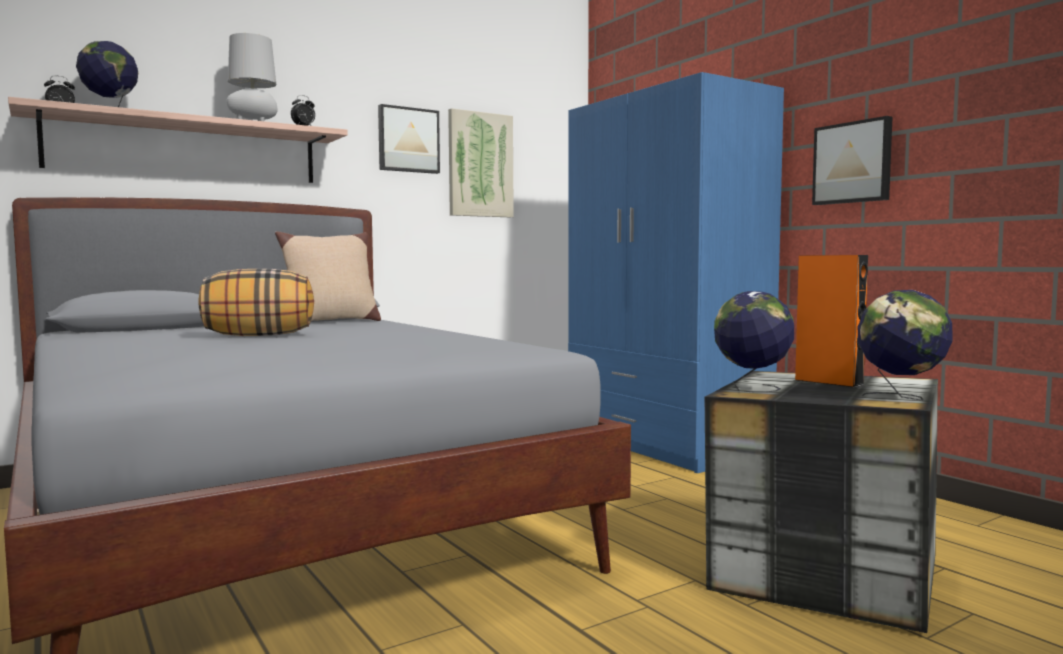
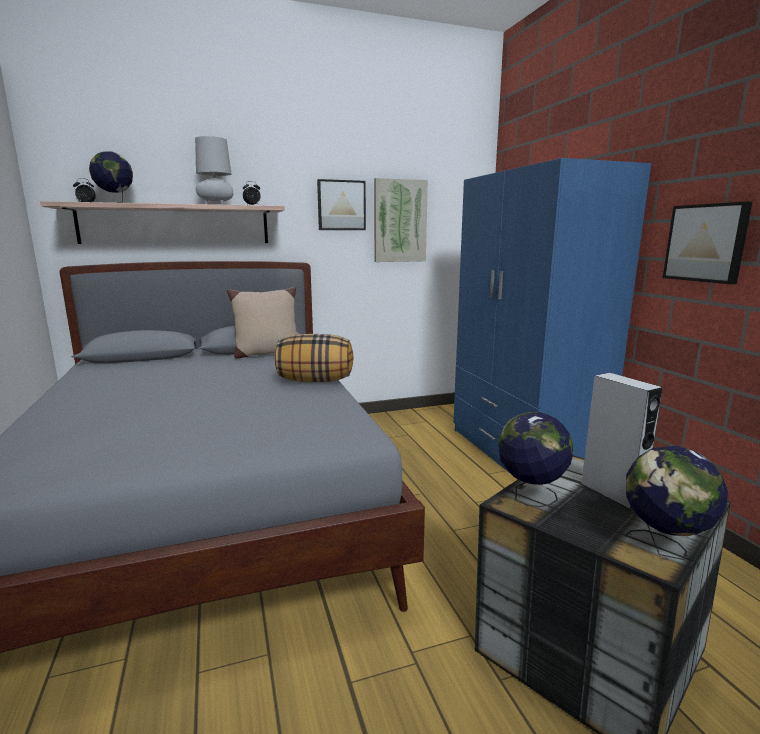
camera: 15 degrees right, 10 degrees up
(259, 335) = (192, 381): pillow -> pillow (315, 380)
(828, 382) = (611, 493): orange speaker -> grey speaker

